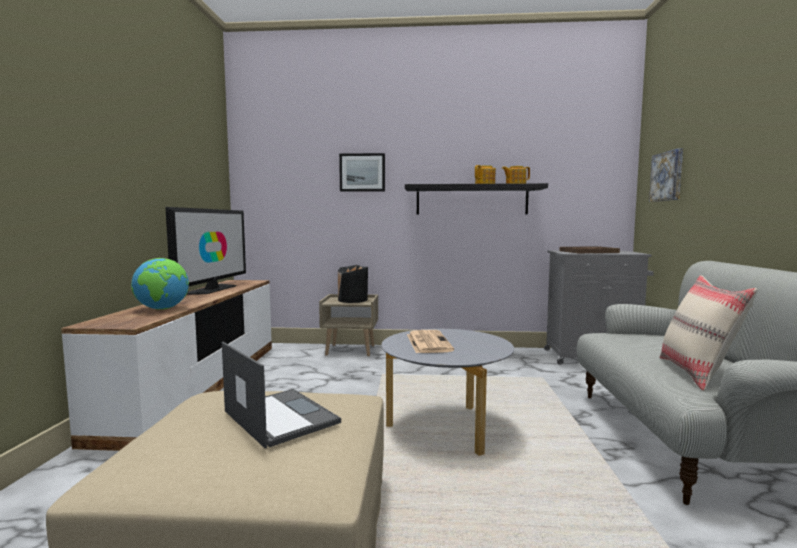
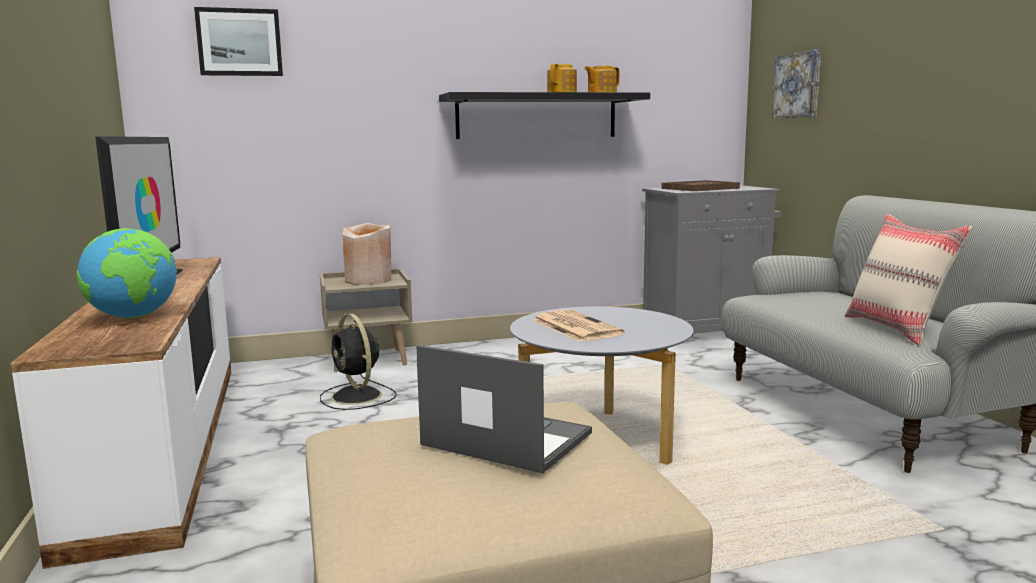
camera: 20 degrees left, 5 degrees up
(323, 372) = (357, 397): none -> black fan
(353, 300) = (368, 280): black vase -> beige vase
(362, 172) = (366, 71): picture -> picture (239, 42)

